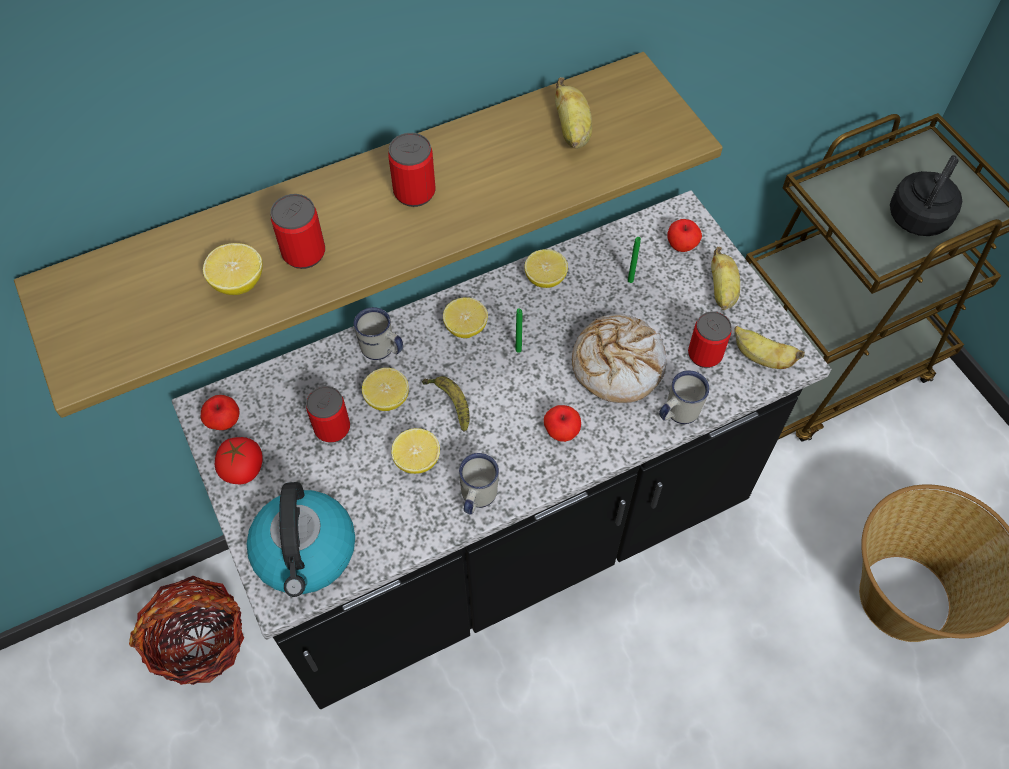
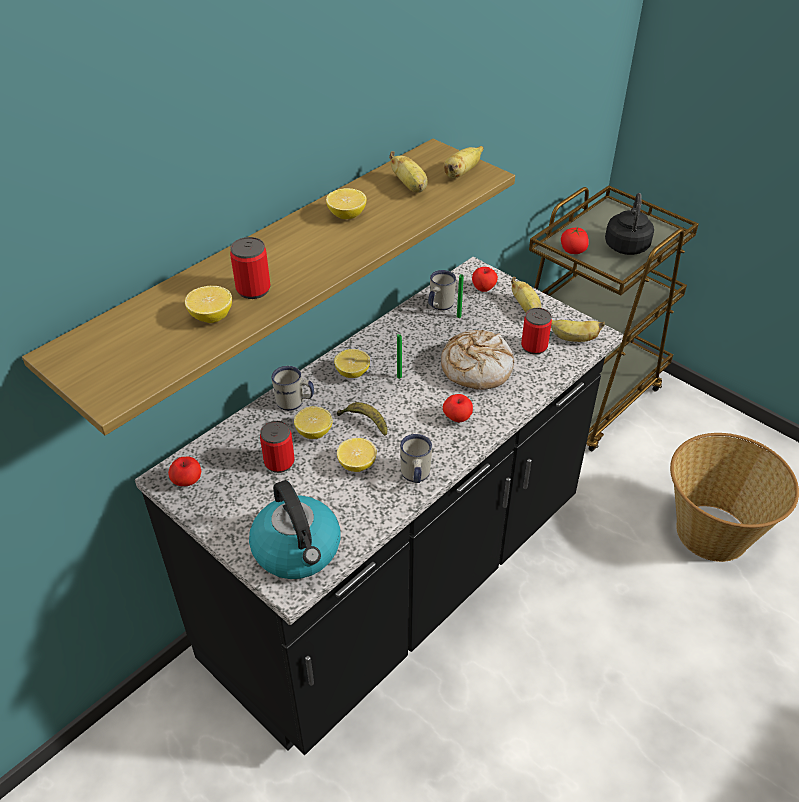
camera: 20 degrees left, 15 degrees down
(199, 641) = (167, 747): basket -> none
(243, 469) = (218, 509): tomato -> tomato (573, 251)
(414, 192) = (317, 239): can -> none
(545, 279) = (397, 330): lemon -> lemon (347, 215)
(651, 125) = (461, 173): none -> banana
(677, 413) = (533, 385): white mug -> white mug (438, 306)

